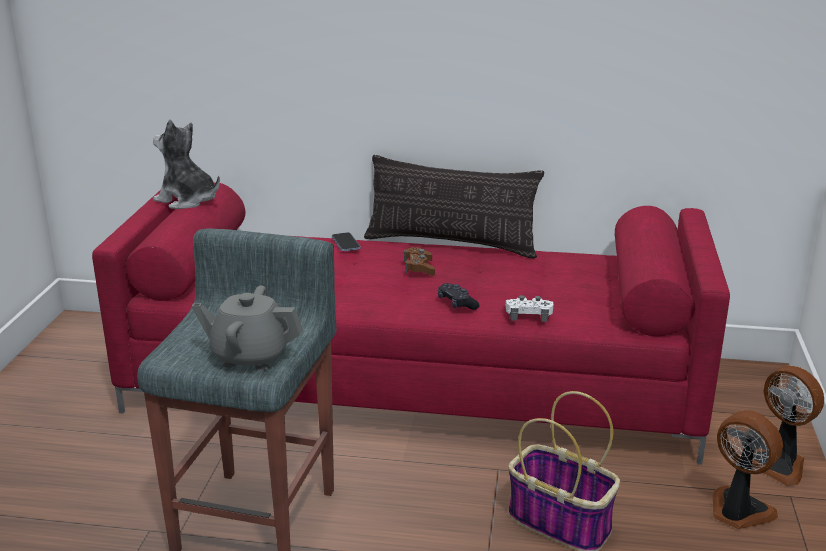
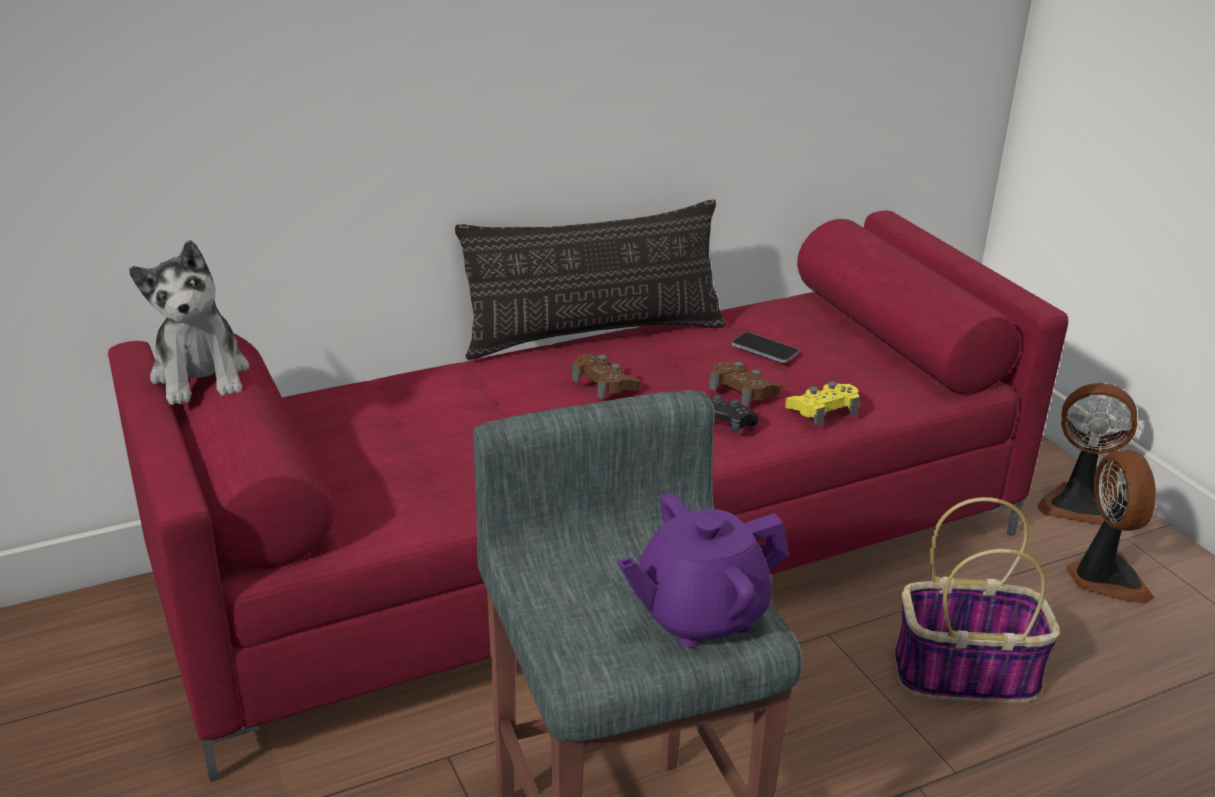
camera: 35 degrees left, 5 degrees up
(187, 200) = (201, 375): plush toy -> plush toy turned 105 degrees counterclockwise
(250, 356) = (699, 614): grey teapot -> purple teapot
(345, 243) = (454, 375): phone -> phone (764, 349)
(494, 291) = (742, 390): none -> brown game controller
(529, 314) = (822, 410): white game controller -> yellow game controller
(738, 511) = (1104, 578): fan -> fan turned 75 degrees clockwise

